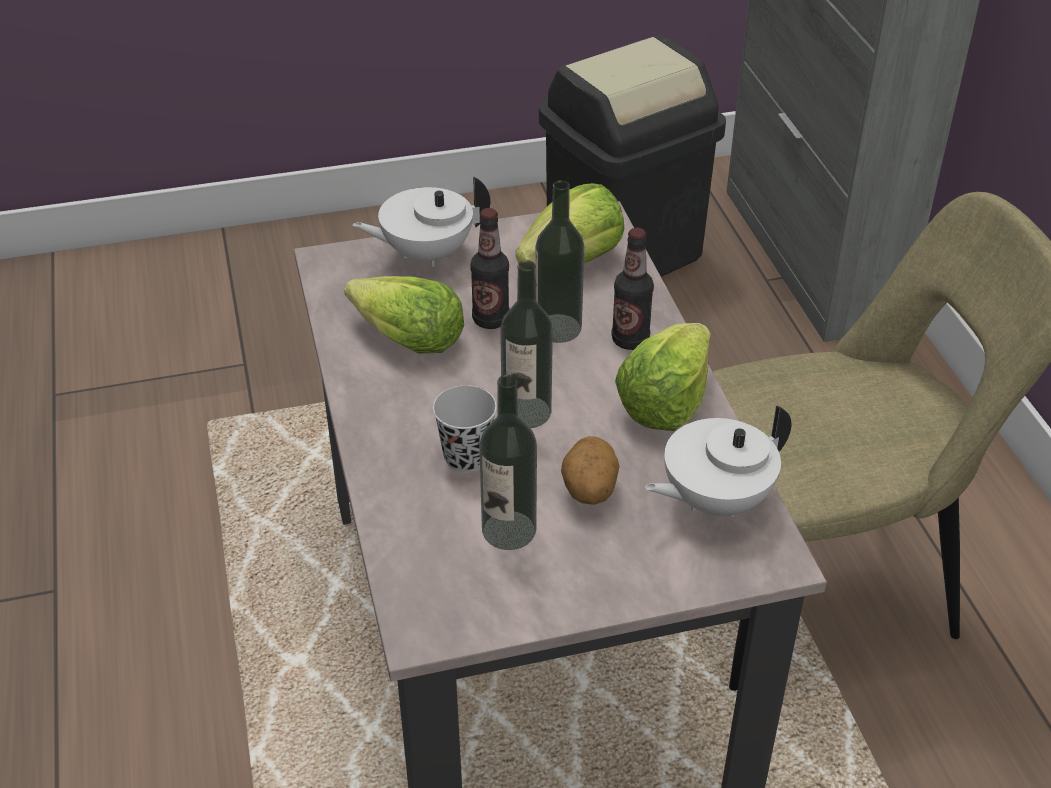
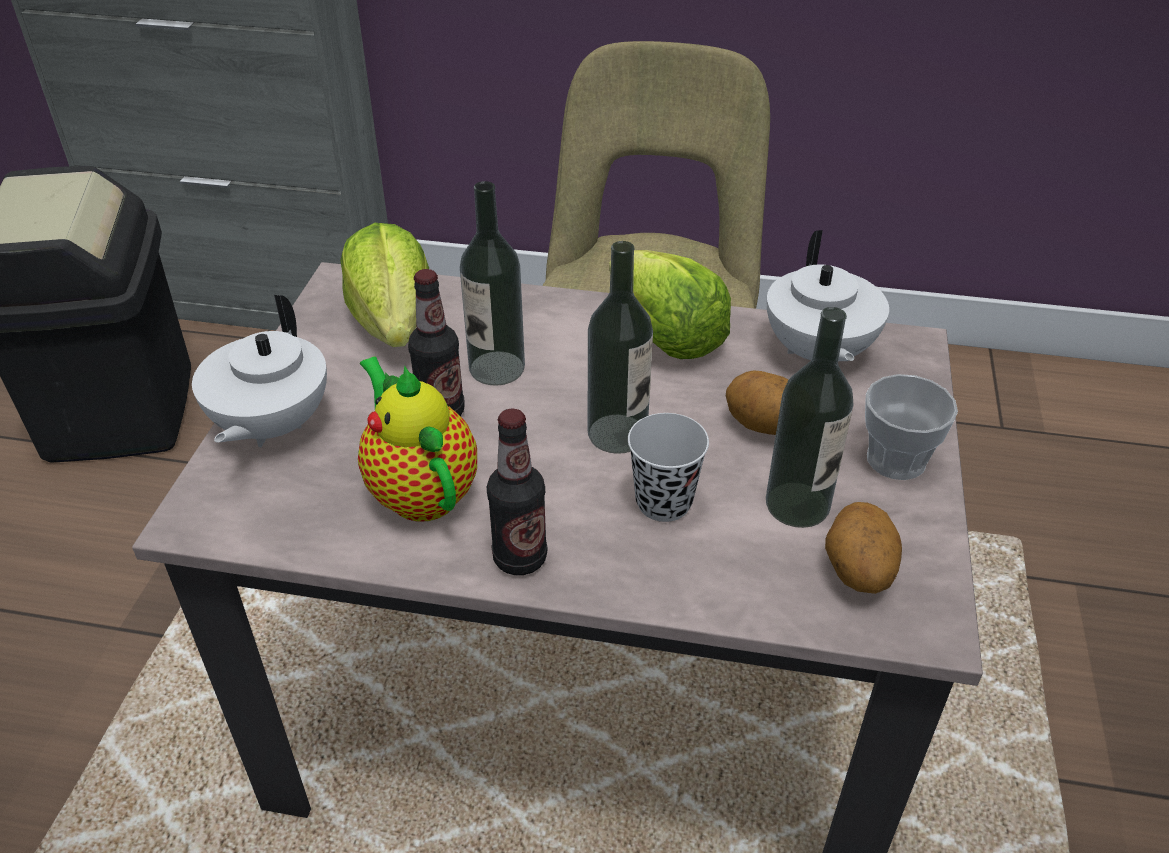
camera: 65 degrees left, 0 degrees up
(407, 339) = (420, 490): lettuce -> teapot
(454, 579) = (856, 572): none -> potato
(601, 578) = (896, 460): none -> cup
(630, 340) = (554, 327): bottle -> bottle (520, 558)

